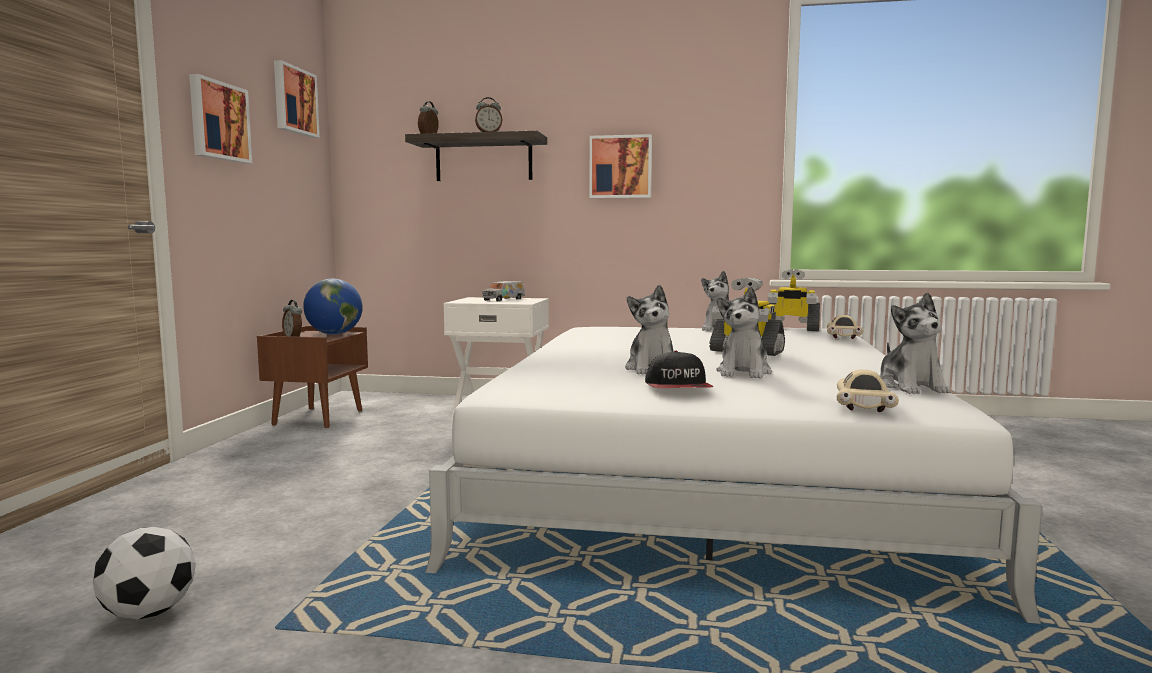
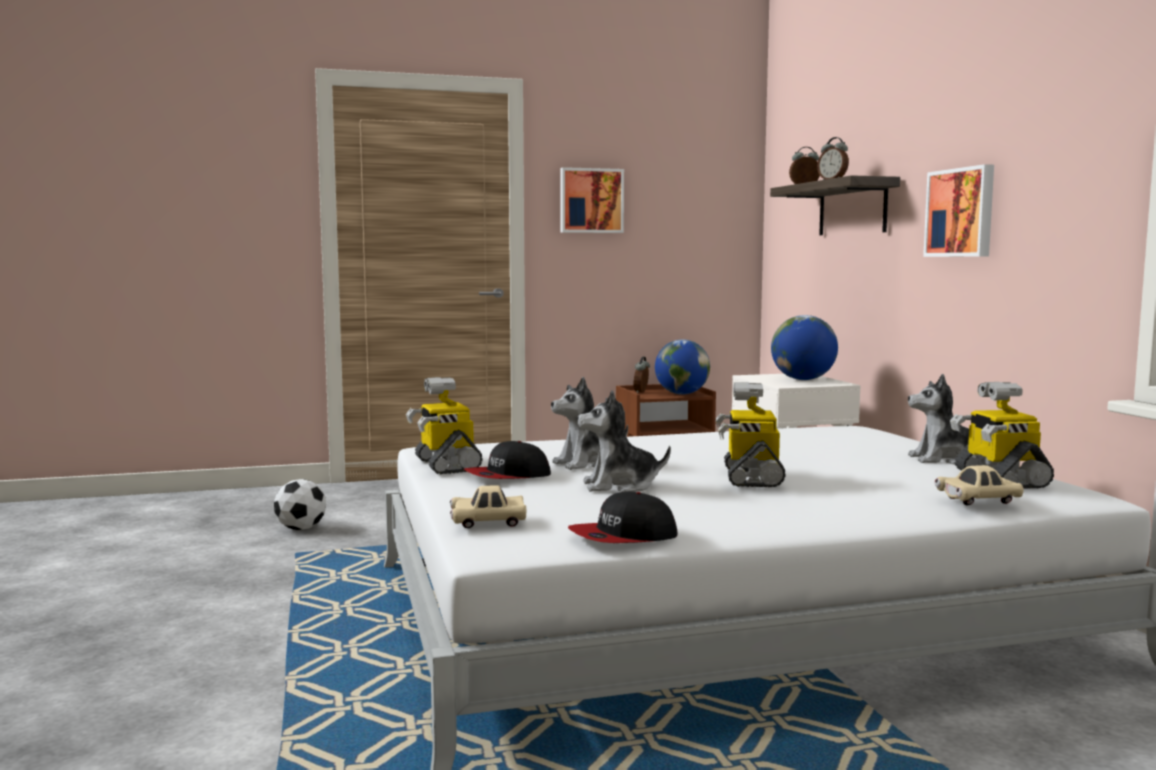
camera: 65 degrees right, 0 degrees up
(294, 101) = (701, 164): picture -> none
(504, 299) = (803, 379): toy truck -> globe
(597, 398) = (445, 465): none -> toy robot
(911, 387) = (623, 537): plush toy -> cap

